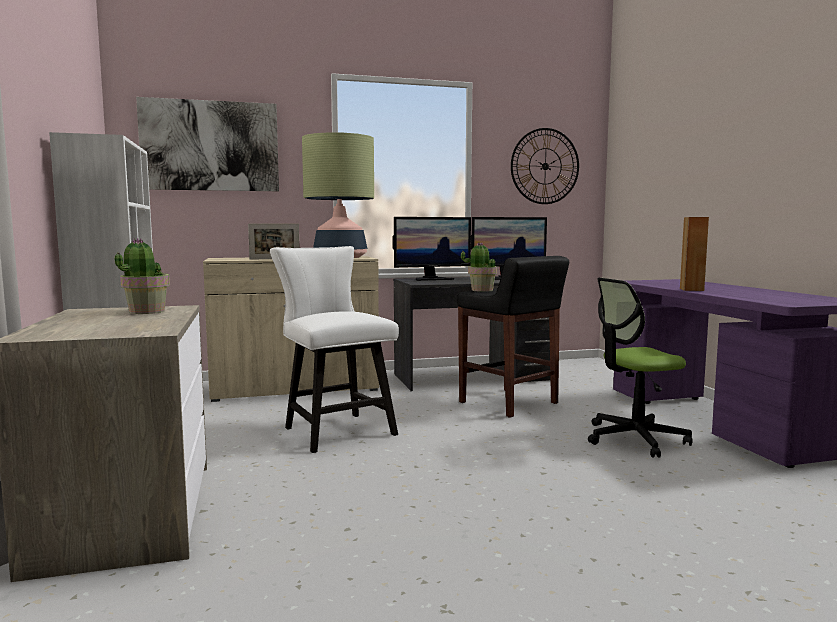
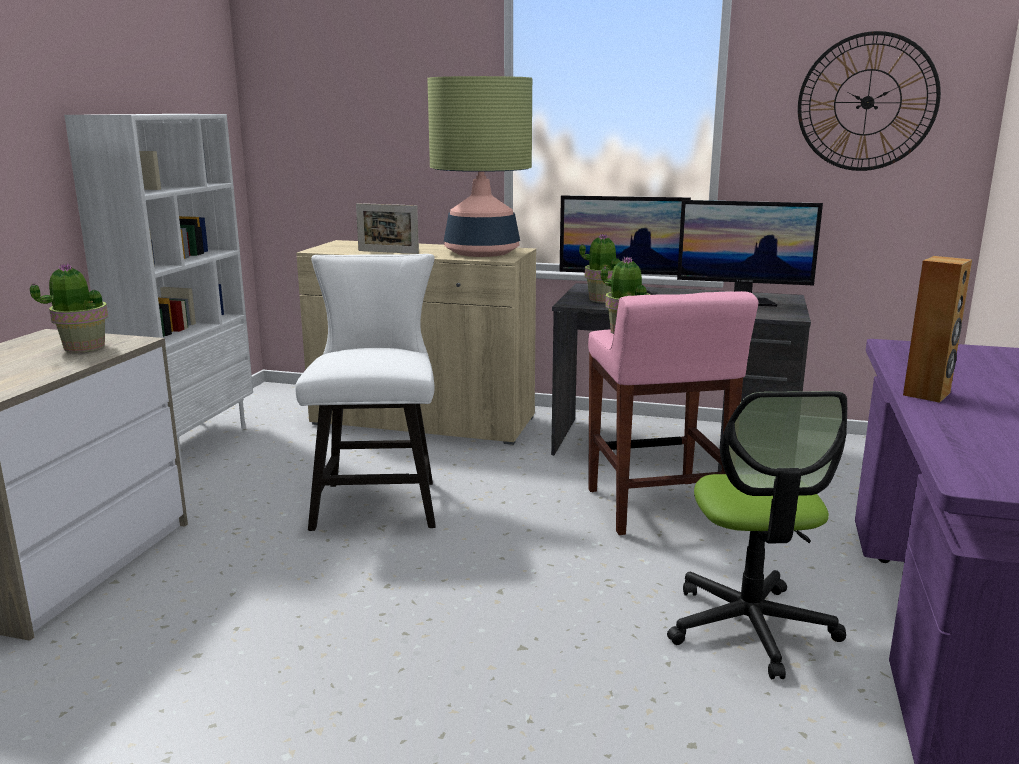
camera: 30 degrees right, 10 degrees up
(210, 146) = (348, 88): picture -> none
(432, 281) = (603, 299): none -> potted plant
(509, 403) = (656, 508): black stool -> pink stool
(634, 438) = (750, 627): office chair -> office chair turned 105 degrees counterclockwise

